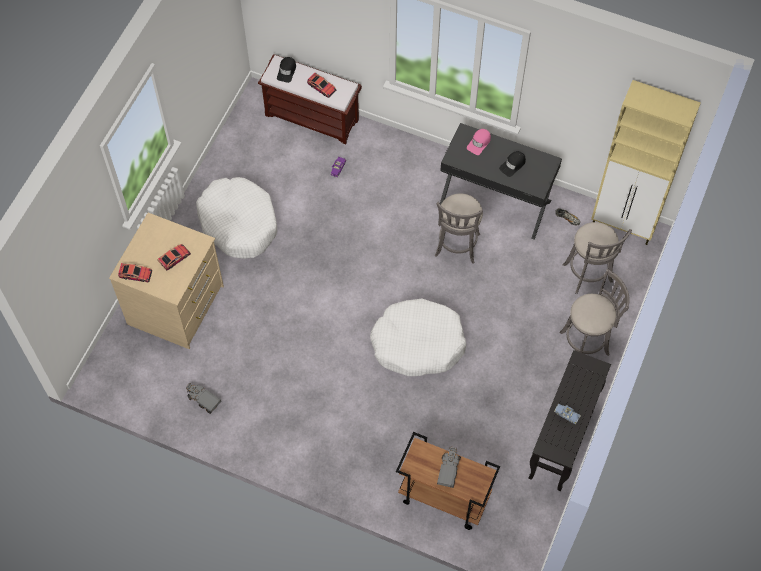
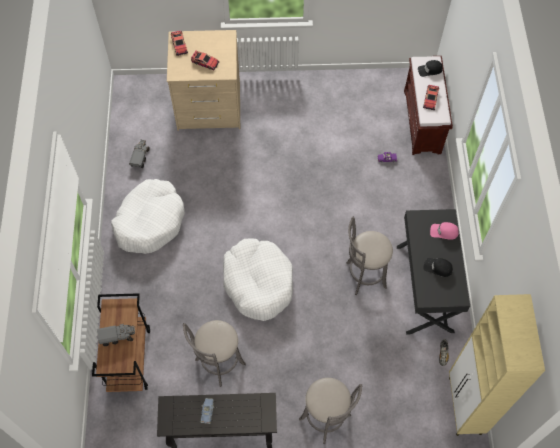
camera: 65 degrees right, 0 degrees up
(238, 223) = (299, 115): white dog bed -> white dog bed (150, 221)
(588, 275) = (395, 395): grey stool -> grey stool (218, 364)

